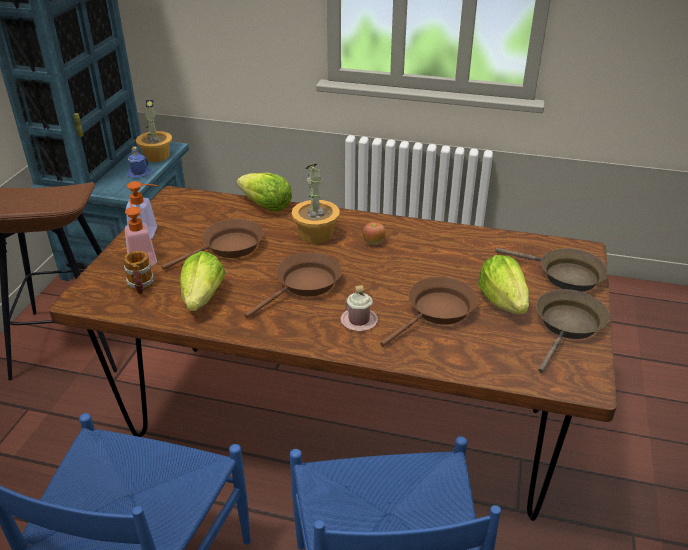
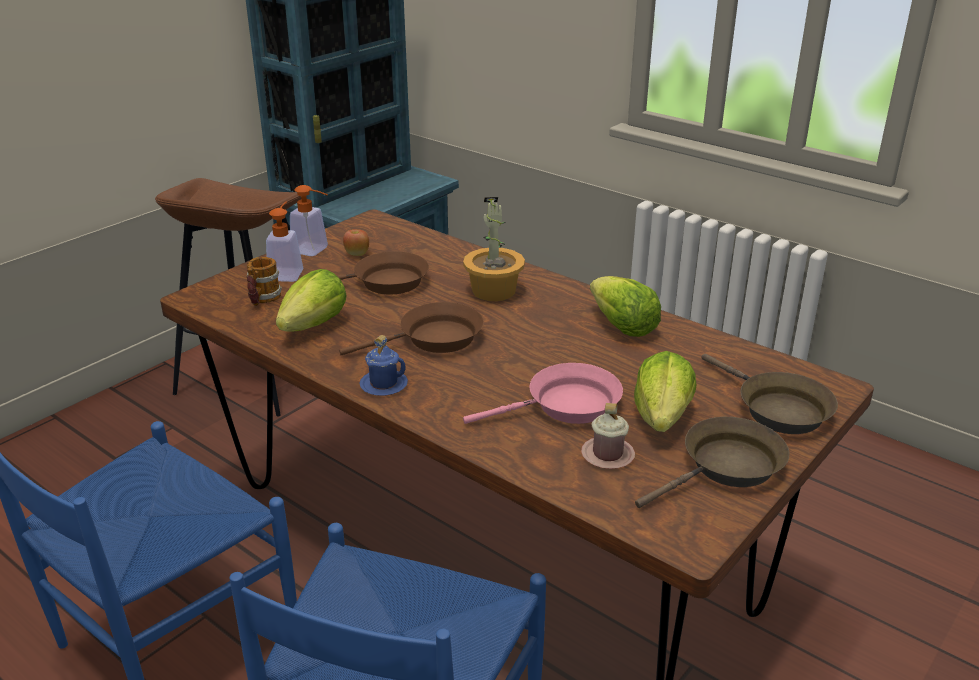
camera: 25 degrees right, 5 degrees down
(139, 173) = (381, 200): blue mug -> blue mug (383, 385)
(157, 156) = (414, 187): potted plant -> none
(266, 206) = (463, 250): lettuce -> lettuce (622, 327)
(359, 321) = (463, 391): pink mug -> pink mug (607, 455)
(373, 243) = (554, 314): apple -> apple (357, 254)
(437, 312) = (566, 406): brown frying pan -> pink frying pan

